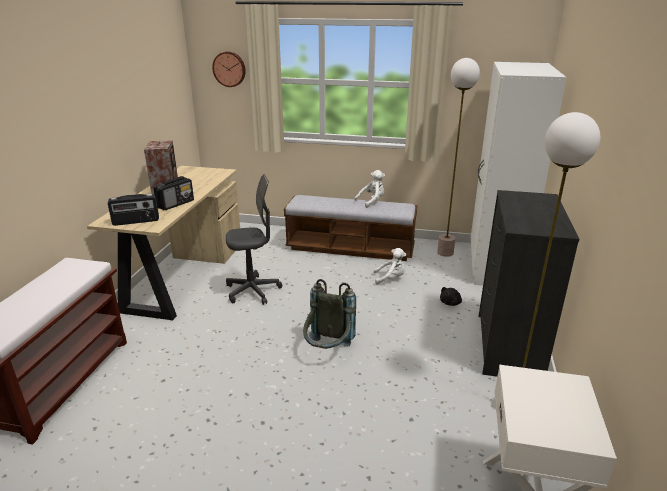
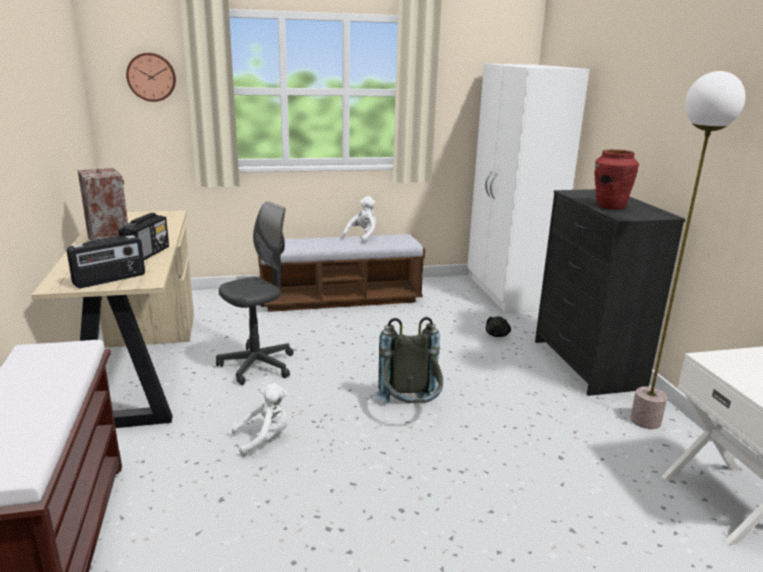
camera: 25 degrees left, 5 degrees down
(390, 278) = (414, 322): white plush toy -> white plush toy (265, 438)
(445, 252) = (449, 288): floor lamp -> none
(522, 215) = (609, 206): none -> red vase

